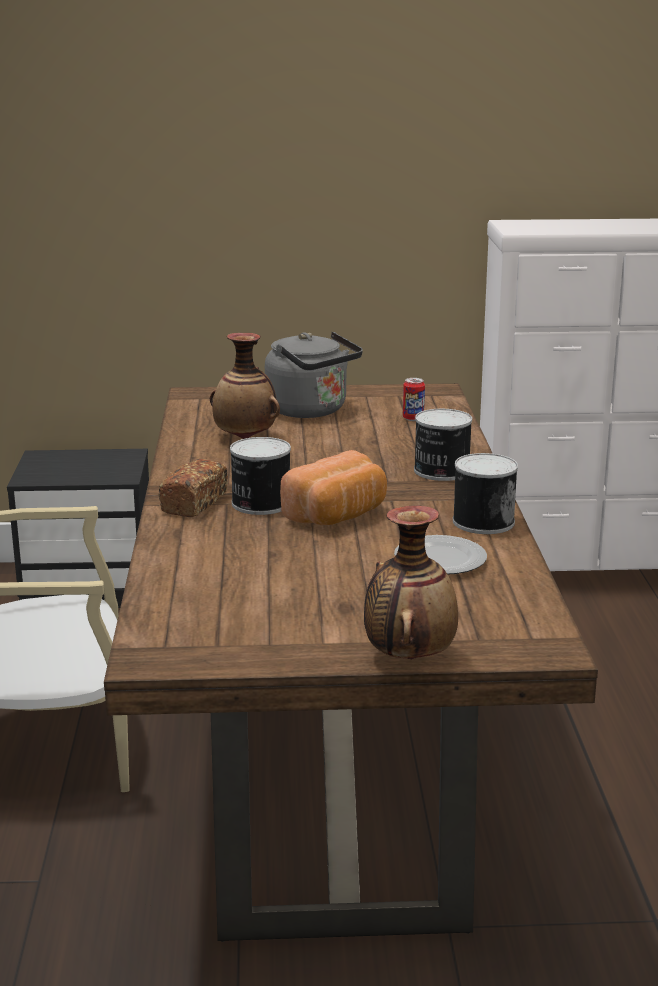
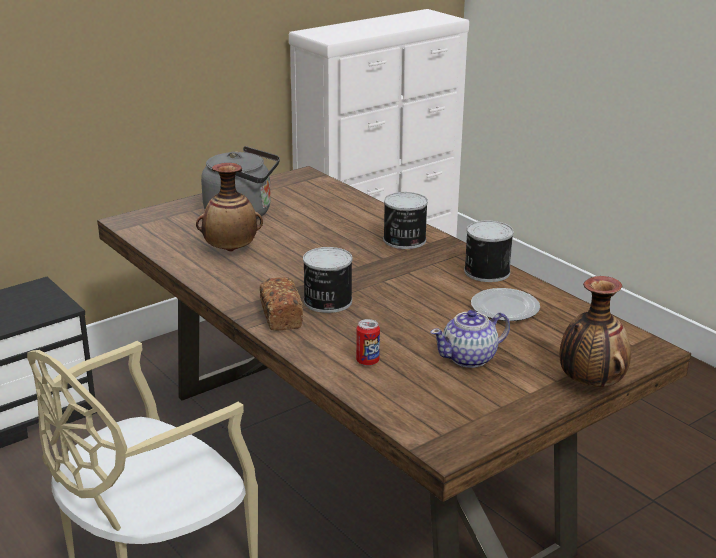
camera: 35 degrees left, 5 degrees up
(316, 592) = (470, 358): none -> teapot
(339, 516) = (394, 295): bread -> none
(413, 418) = (323, 203): can -> can (367, 361)

